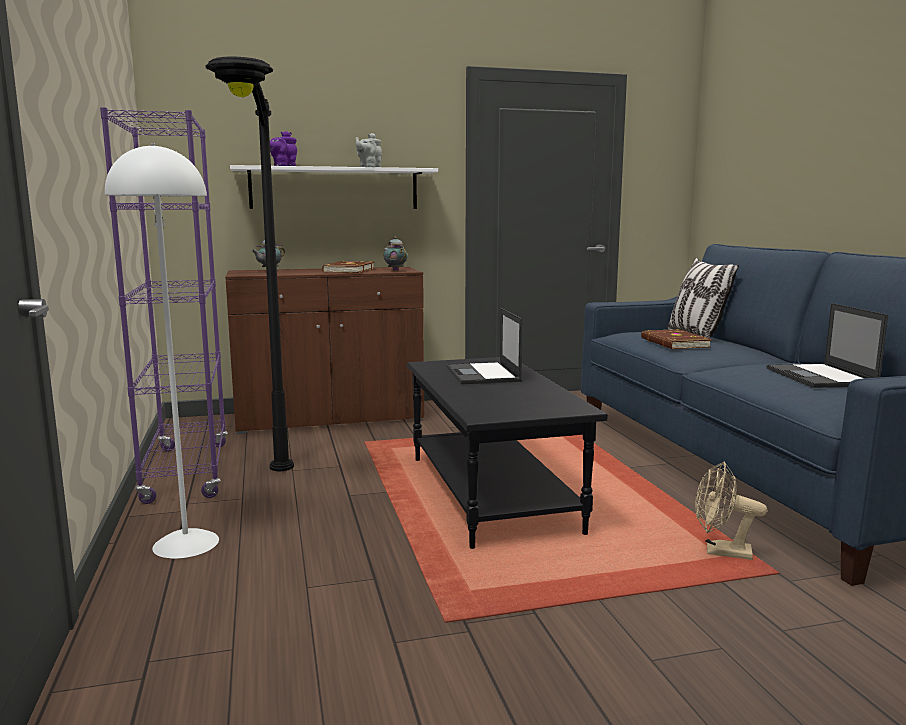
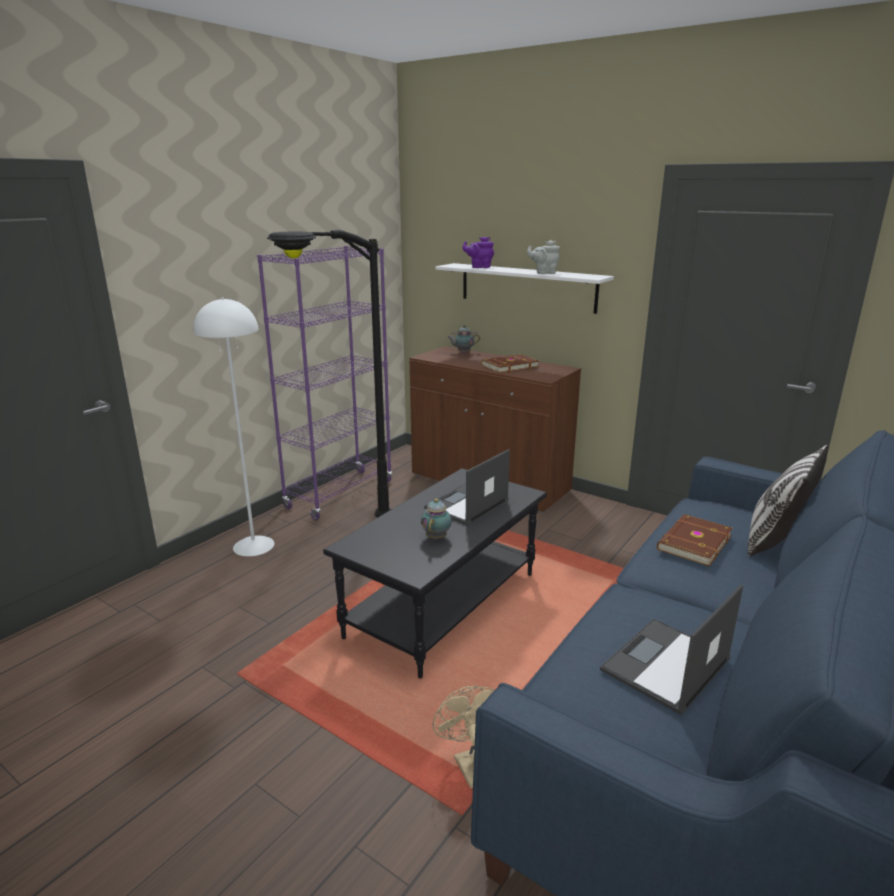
camera: 50 degrees right, 10 degrees up
(395, 270) = (541, 374): teapot -> teapot (437, 536)

